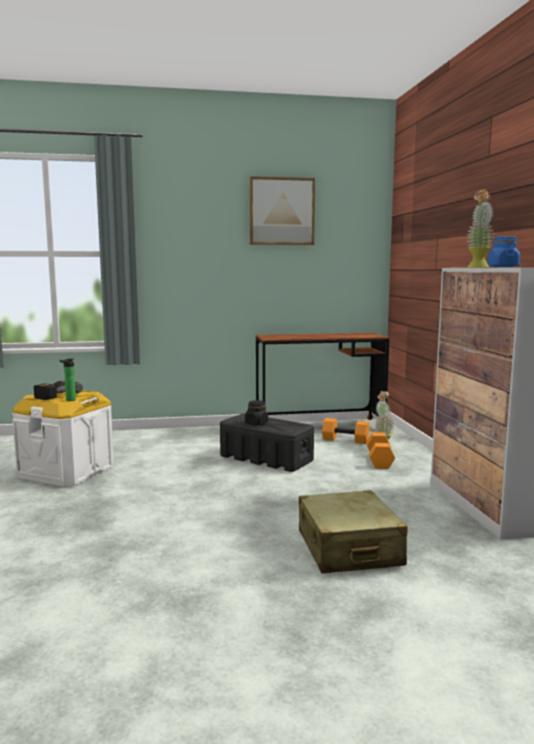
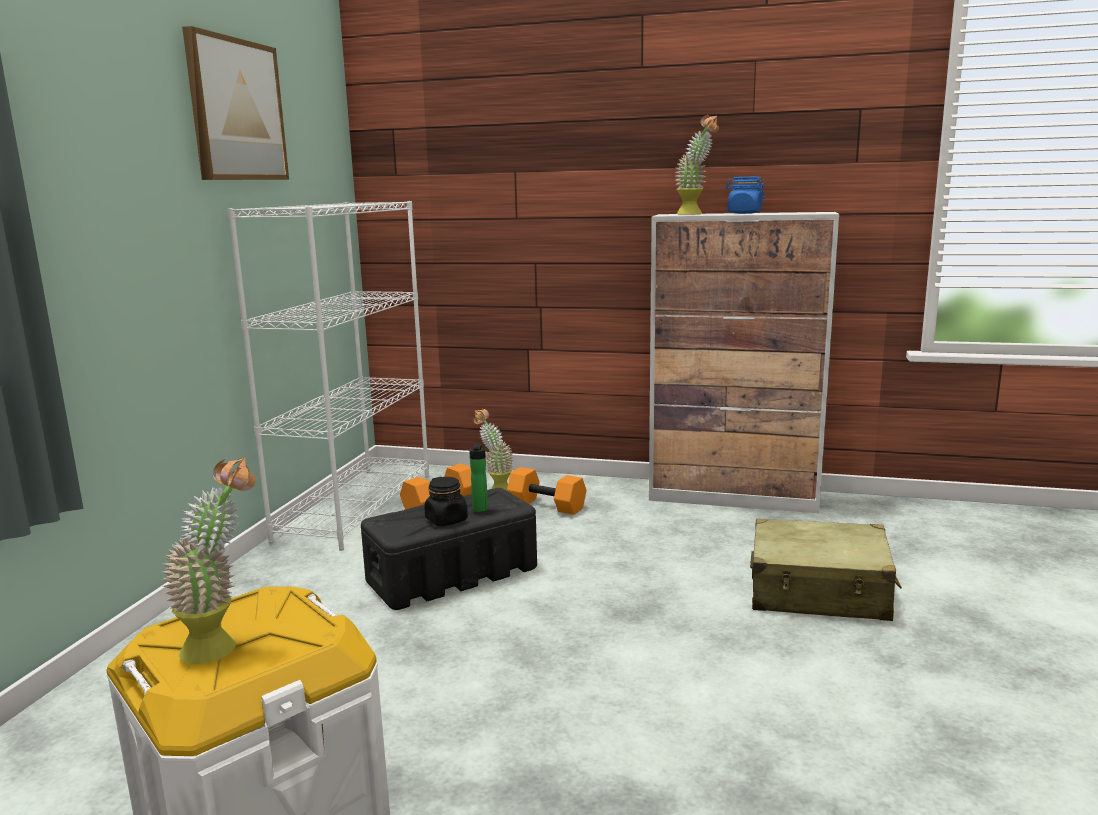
camera: 65 degrees left, 5 degrees up
(54, 395) = (223, 645): power drill -> potted plant
(69, 400) = (321, 626): bottle -> bottle (479, 510)
(320, 427) = (356, 506): brown desk -> white bookcase

